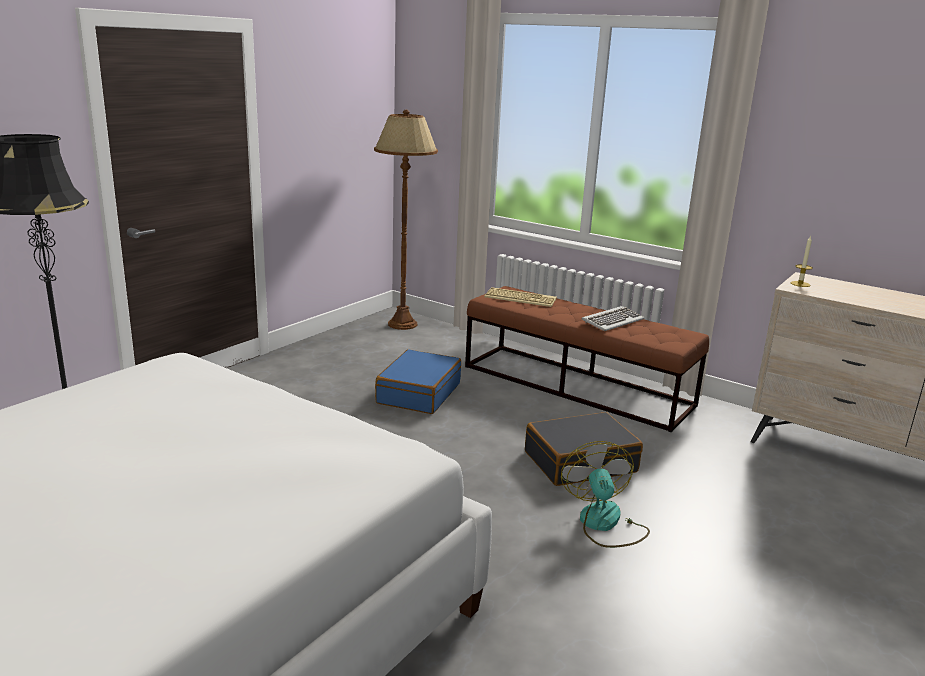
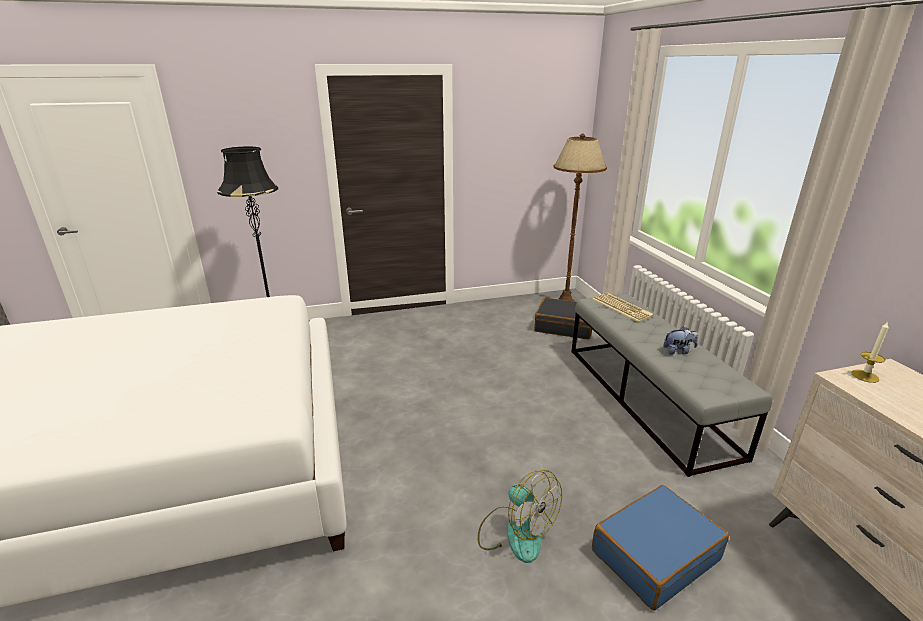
camera: 40 degrees right, 5 degrees up
(418, 393) = (511, 362): blue suitcase -> blue suitcase (654, 554)
(577, 386) = (647, 398): brown bench -> grey bench
(580, 462) = (564, 467): black suitcase -> black suitcase (564, 326)
(604, 524) = (515, 532): fan -> fan turned 105 degrees clockwise
(612, 321) = (678, 351): keyboard -> plush toy

